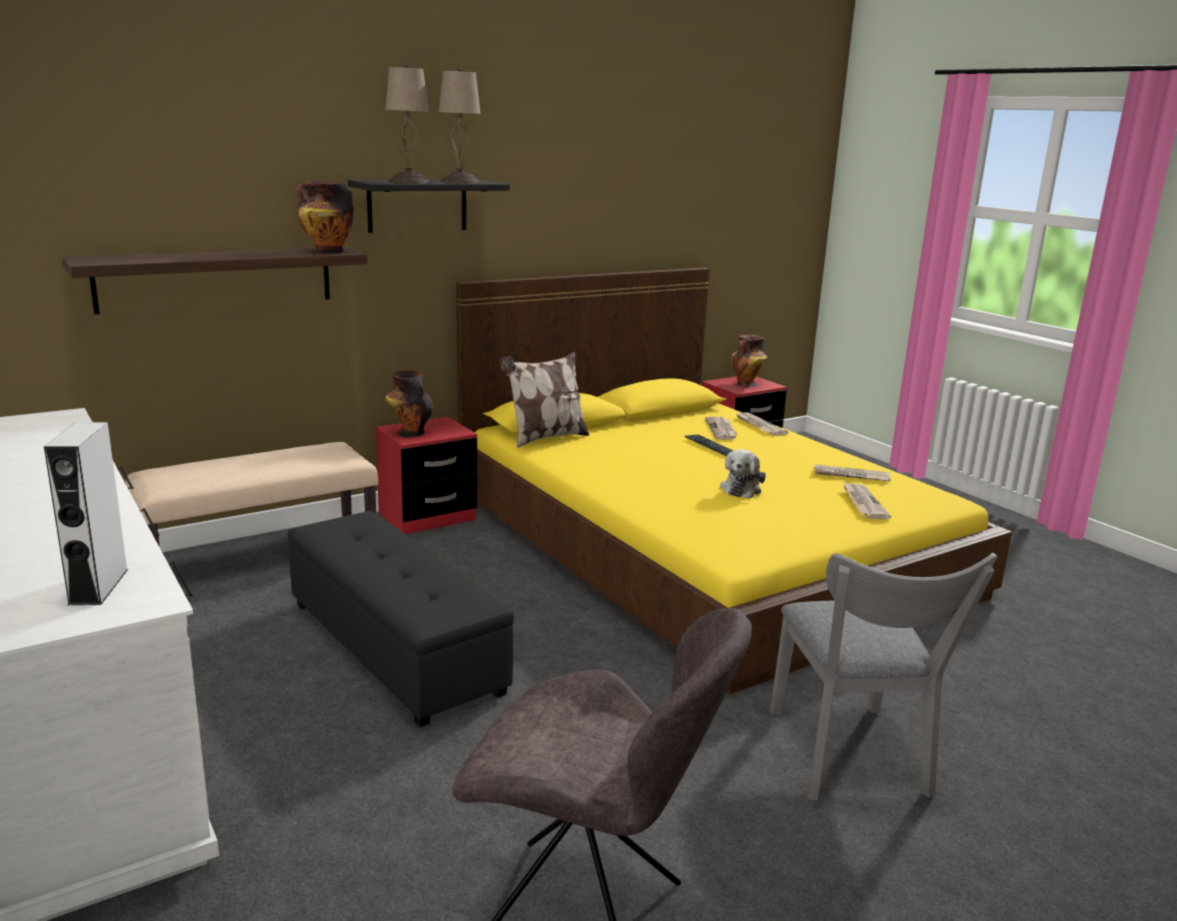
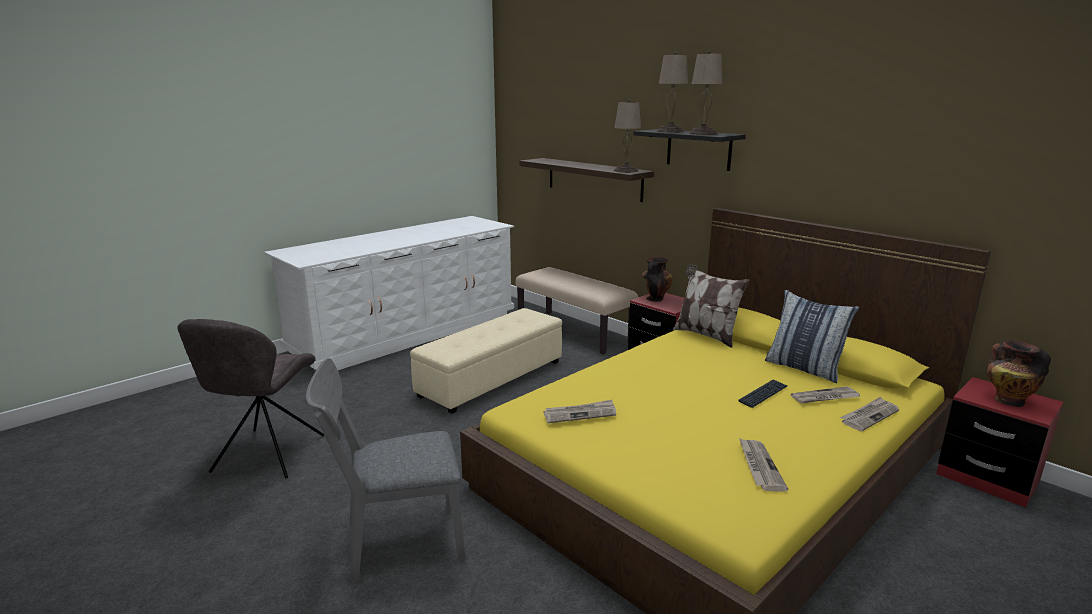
camera: 80 degrees right, 0 degrees up
(98, 586) = (319, 256): grey speaker -> none
(326, 251) = (625, 170): vase -> beige table lamp
(395, 646) = (492, 379): black ottoman -> beige ottoman
(655, 422) = (804, 368): none -> pillow
(741, 489) = (661, 409): plush toy -> none
(863, 503) = (677, 469): newspaper -> newspaper (580, 414)

